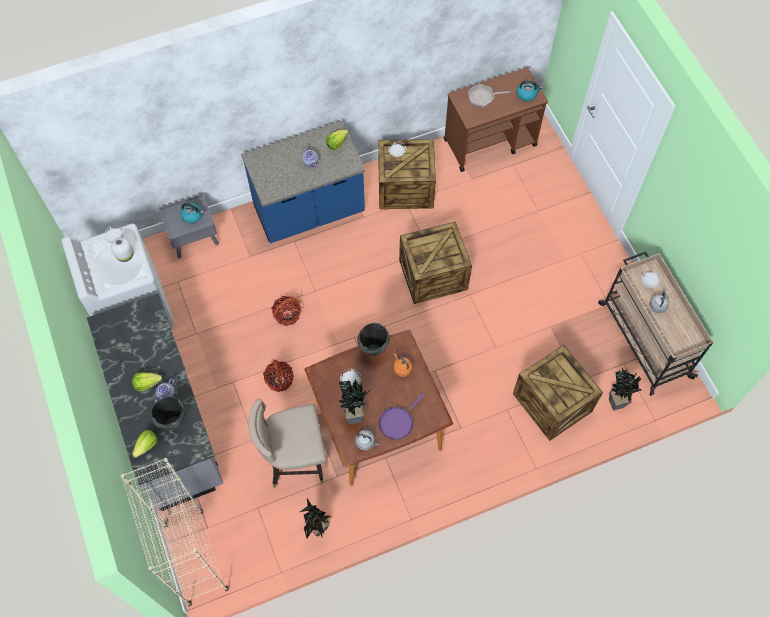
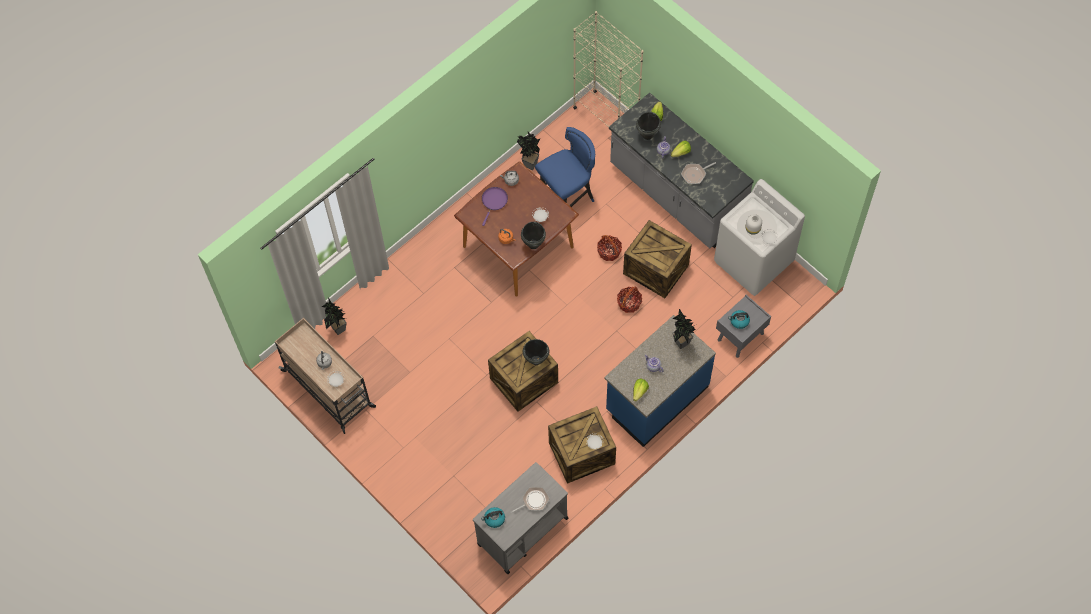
camera: 160 degrees right, 0 degrees up
(147, 350) = (695, 174): none -> frying pan
(295, 461) = (567, 200): beige stool -> blue stool
(355, 414) = (527, 196): potted plant -> potted plant (682, 344)
(420, 249) = (536, 360): none -> black cooking pot
(490, 142) = (522, 531): brown cart -> grey cart
(553, 402) = (389, 311): crate -> crate (655, 270)

